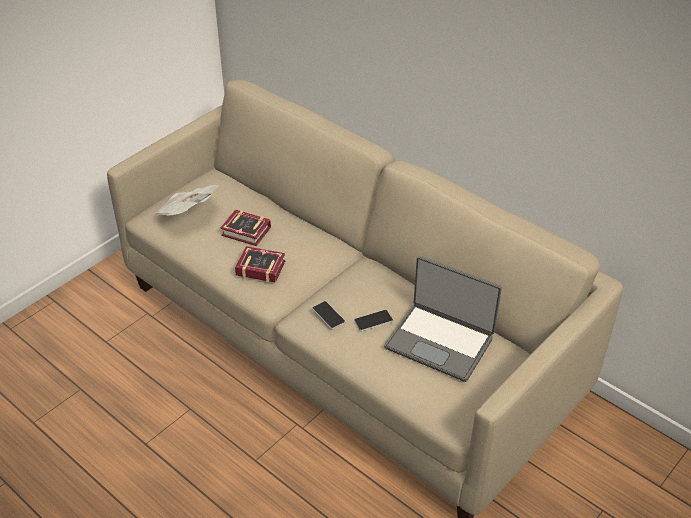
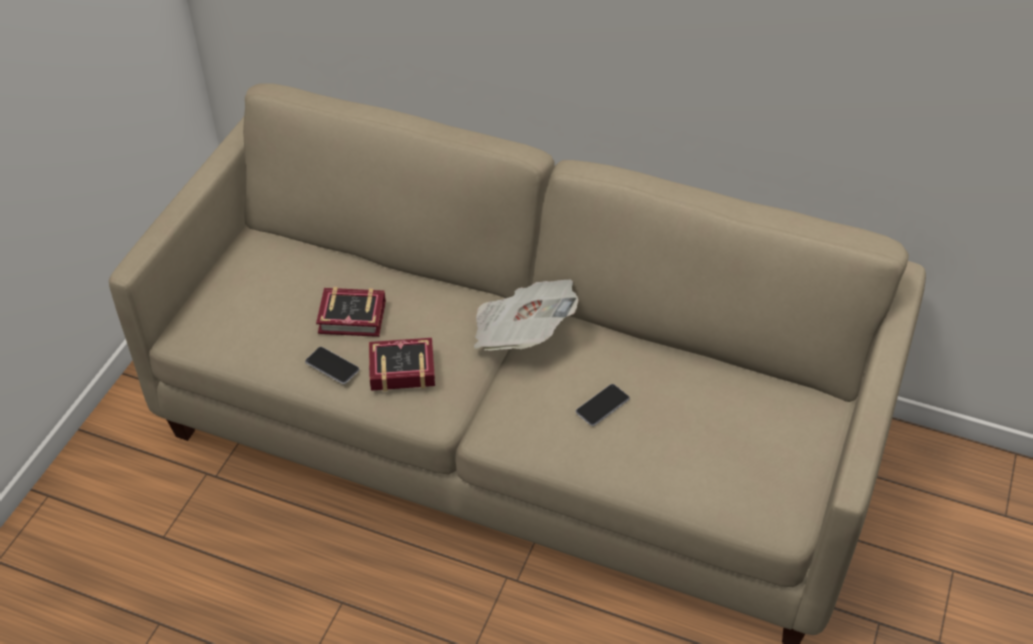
camera: 20 degrees left, 5 degrees up
(188, 213) = (248, 311): newspaper -> newspaper (521, 333)
(328, 315) = (535, 415): phone -> phone (332, 366)
(440, 341) = (707, 410): laptop -> none

